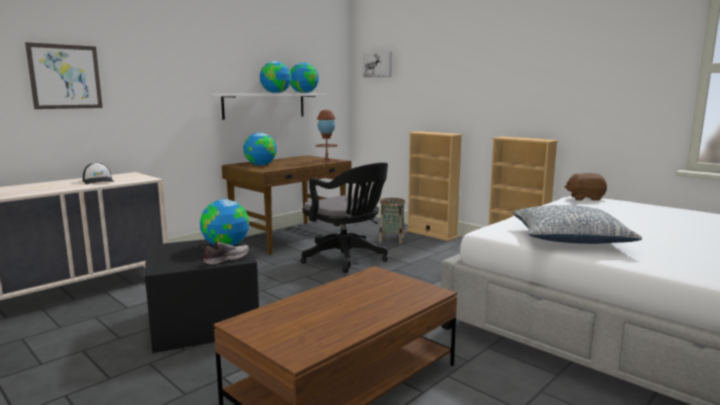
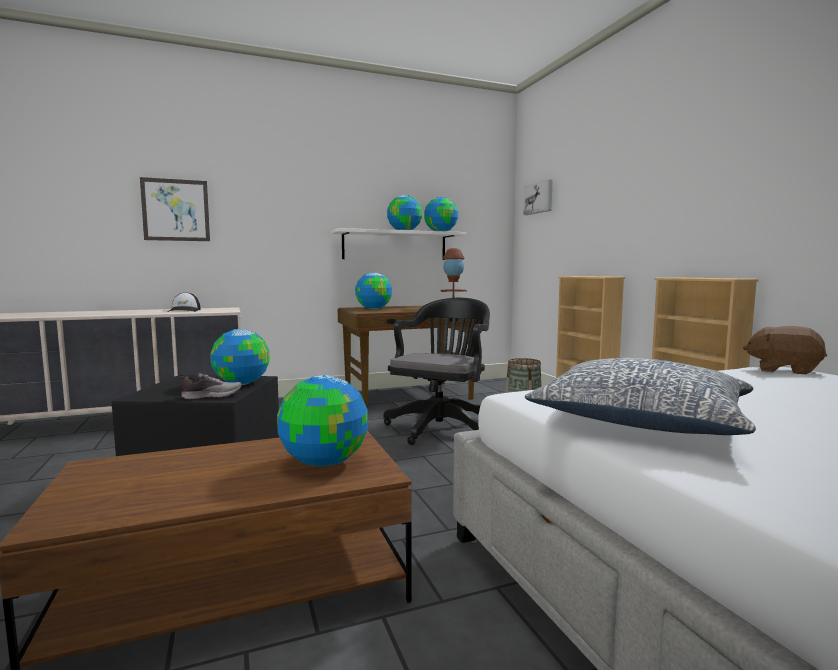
camera: 25 degrees right, 5 degrees down
(347, 259) = (441, 427): black office chair -> black office chair turned 135 degrees counterclockwise
(392, 291) = (324, 462): none -> globe

